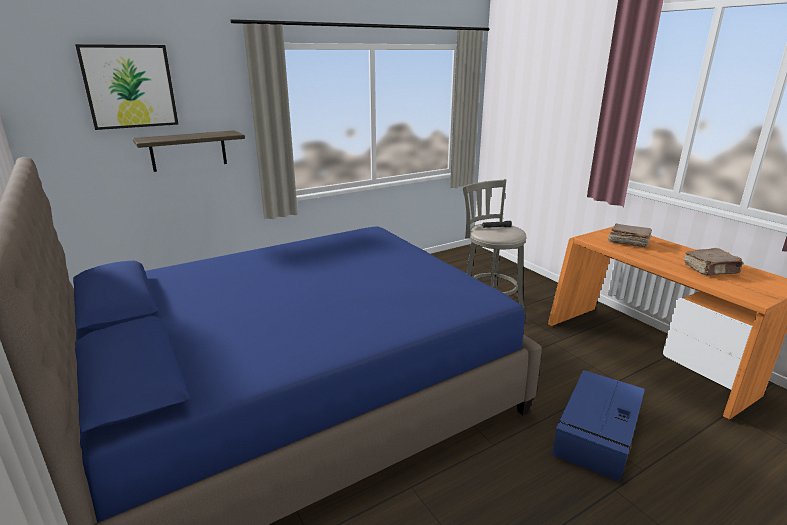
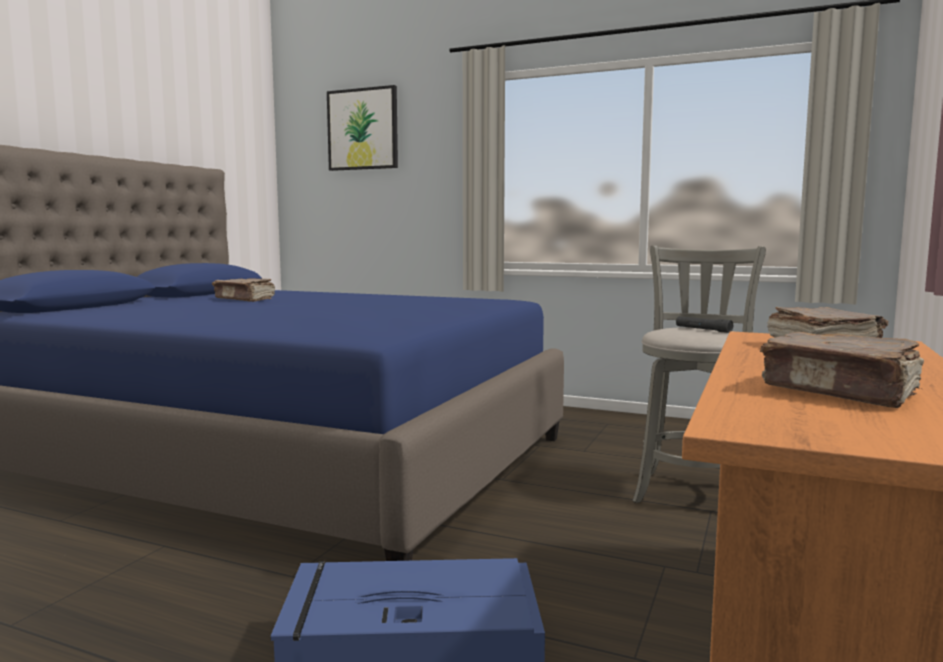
camera: 55 degrees right, 15 degrees down
(188, 150) = (404, 198): shelf -> none
(224, 295) = (245, 299): none -> brown book

